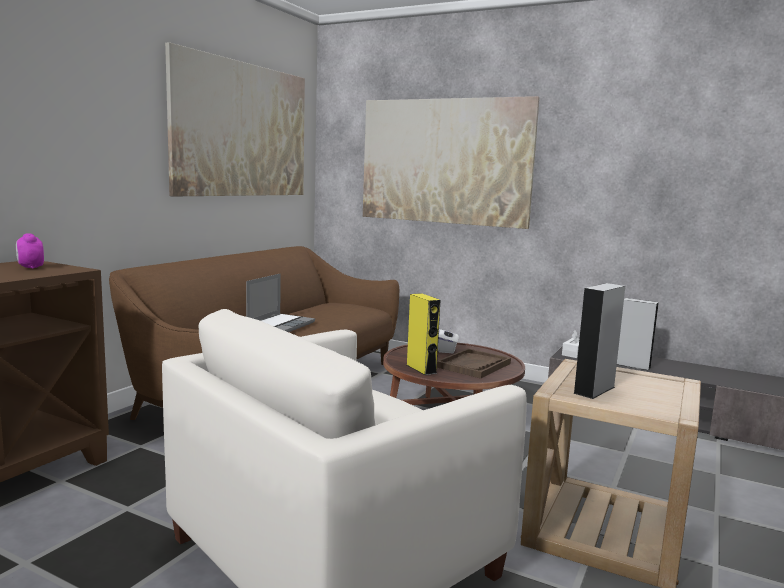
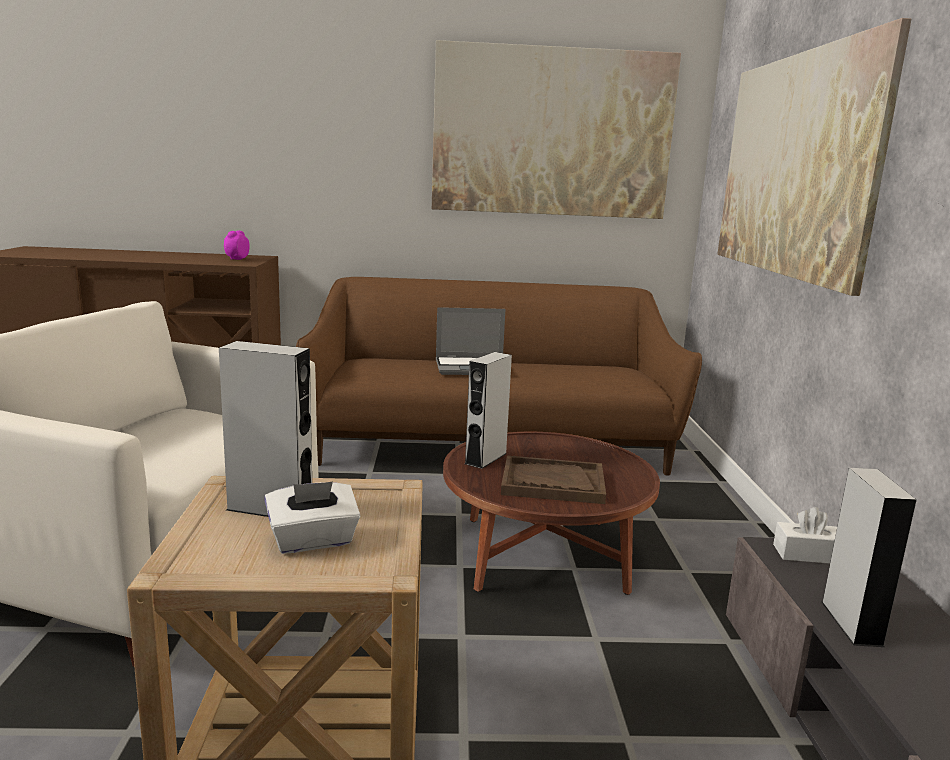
camera: 60 degrees right, 5 degrees up
(421, 369) = (486, 458): yellow speaker -> grey speaker
(447, 350) = (597, 458): white tissue box -> white tissue box (313, 541)

